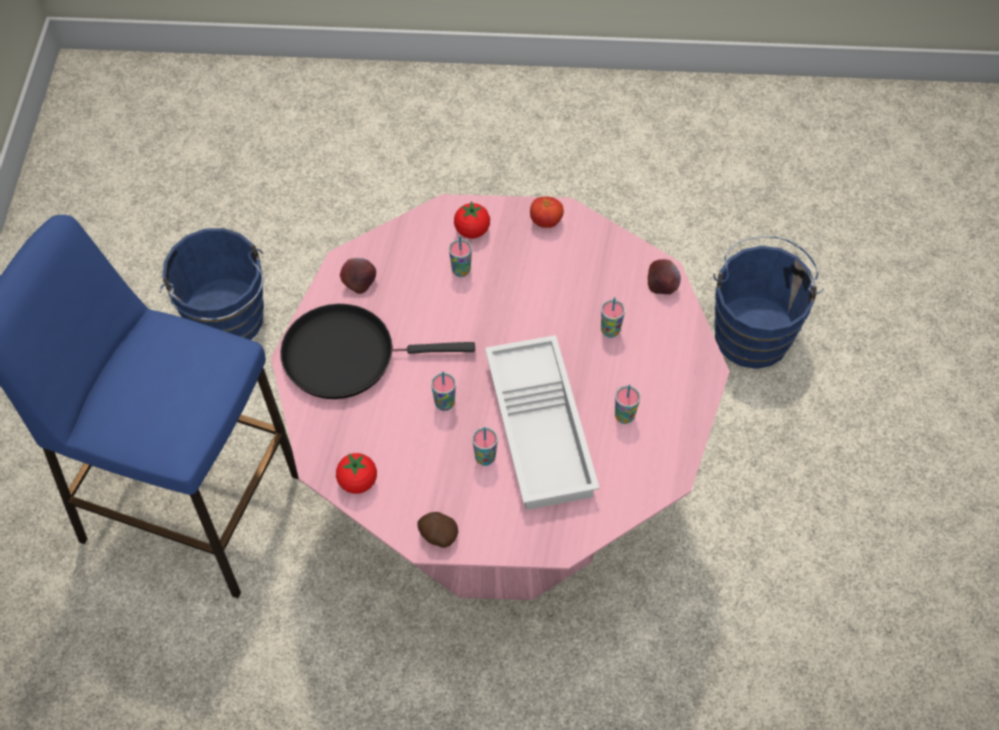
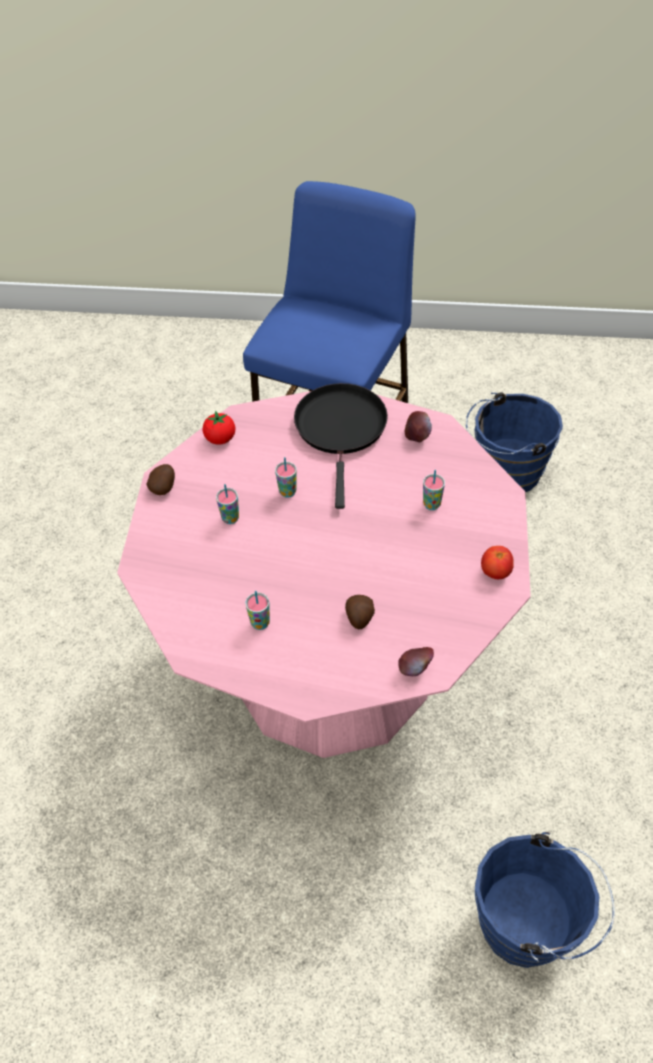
camera: 95 degrees right, 5 degrees down
(472, 231) = (480, 513): tomato -> none
(542, 429) = (254, 559): white tray -> none
(610, 331) = (359, 618): cup -> potato

